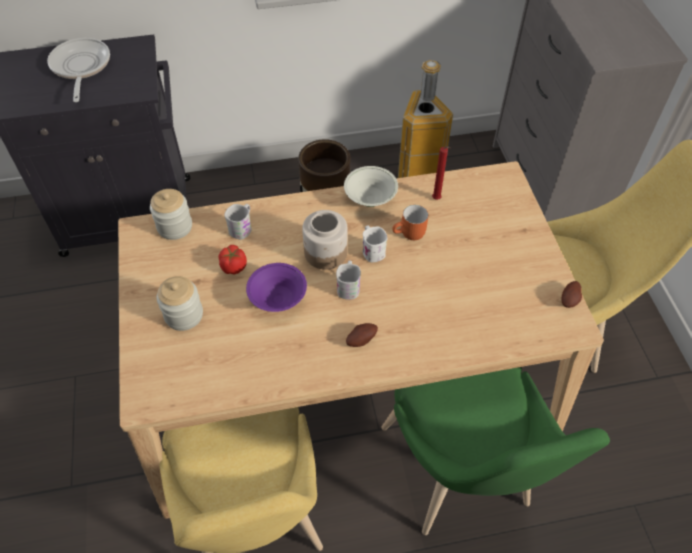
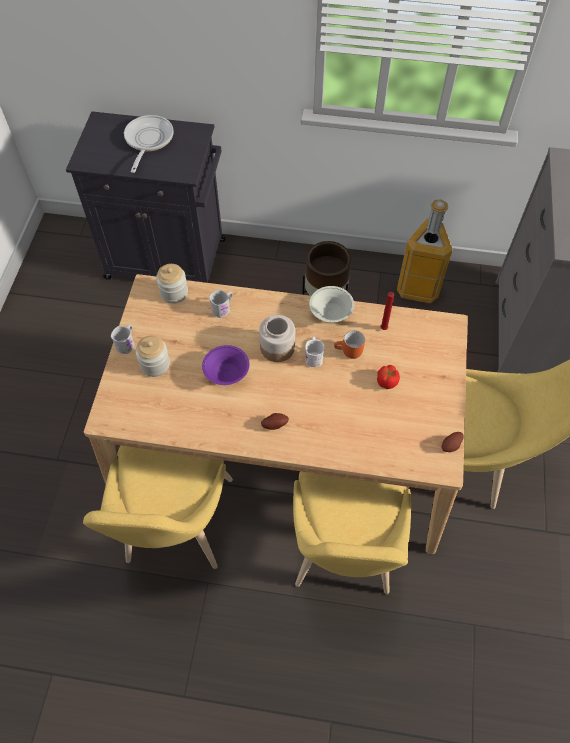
camera: 20 degrees right, 5 degrees up
(233, 266) = (205, 337): tomato -> tomato (387, 381)
(348, 286) = (283, 380): white mug -> white mug (127, 344)
(459, 475) = (343, 551): green chair -> yellow chair

